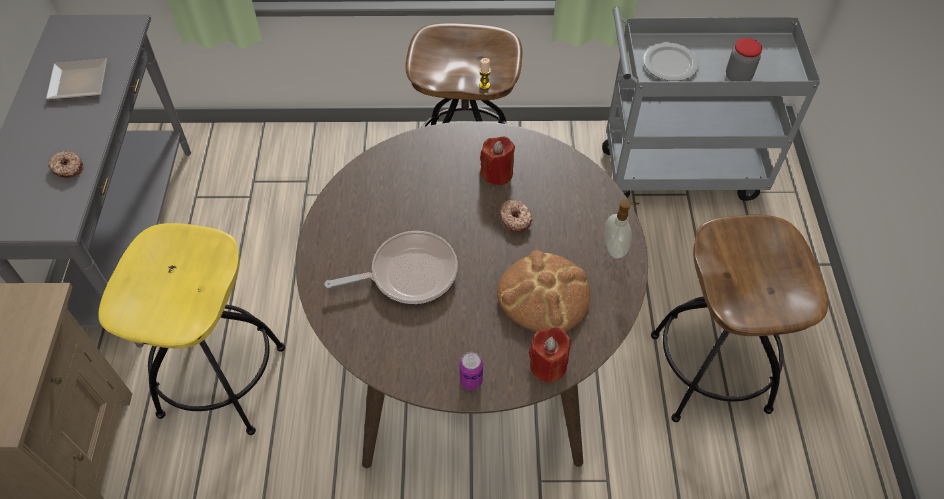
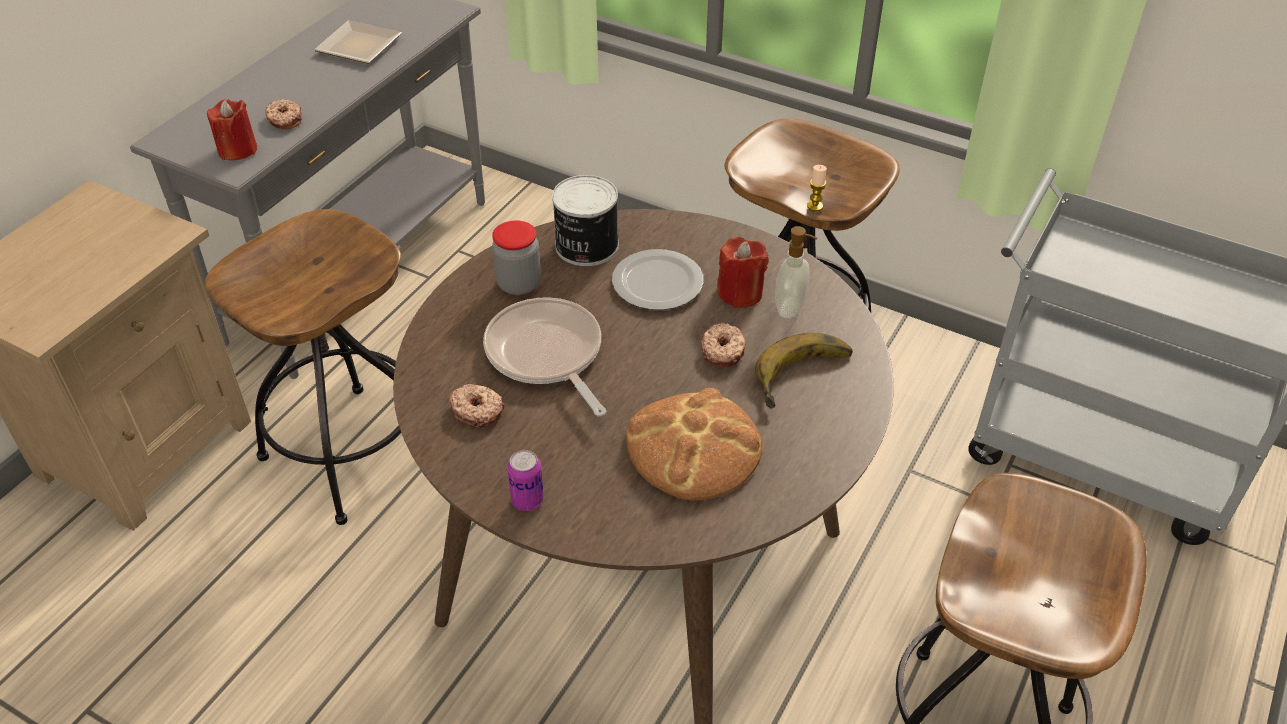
camera: 30 degrees right, 10 degrees down
(223, 379) = (351, 451): yellow stool -> brown stool
(375, 181) = (585, 246): none -> can
(393, 334) = (477, 410): none -> donut
(408, 273) = (547, 355): frying pan -> frying pan turned 135 degrees counterclockwise
(548, 365) = (635, 528): red candle -> red candle (237, 150)
(575, 215) = (806, 377): none -> banana
(615, 248) = (831, 436): soap dispenser -> soap dispenser (791, 308)
(671, 64) = (1099, 271): plate -> plate (659, 283)
(738, 77) = (1194, 321): jar -> jar (519, 284)

